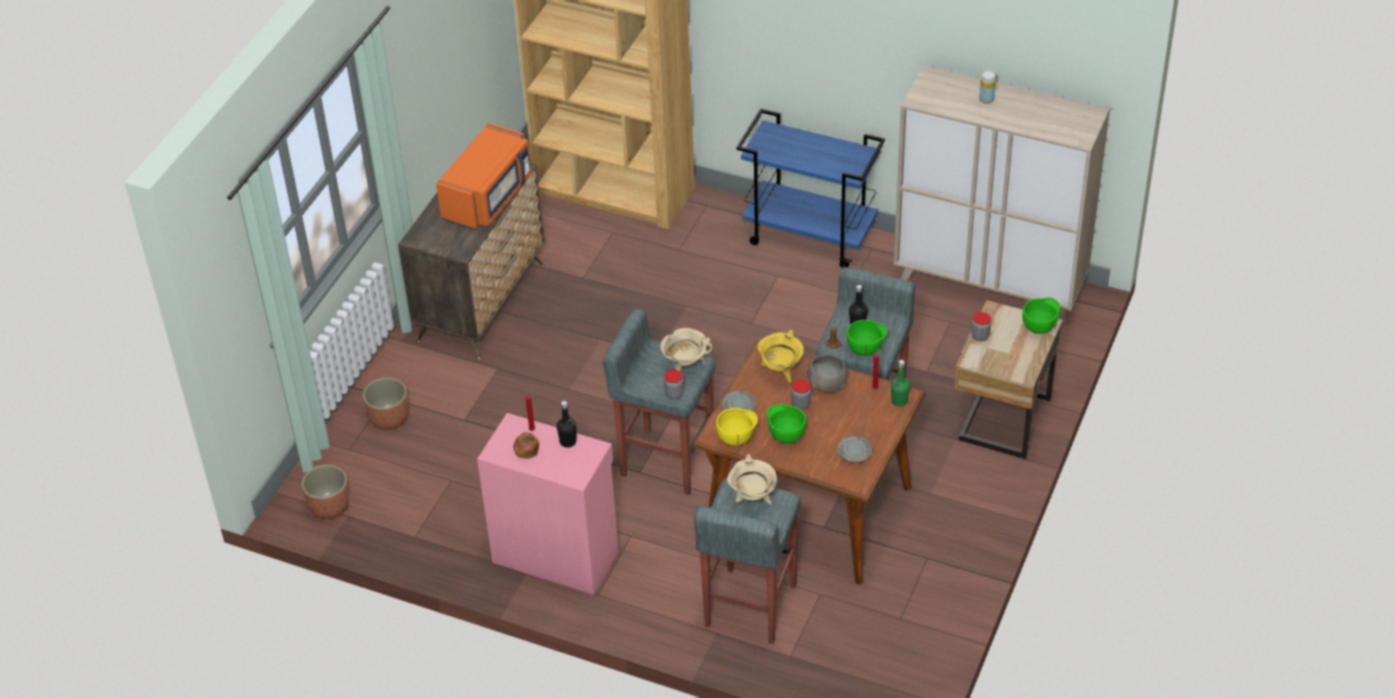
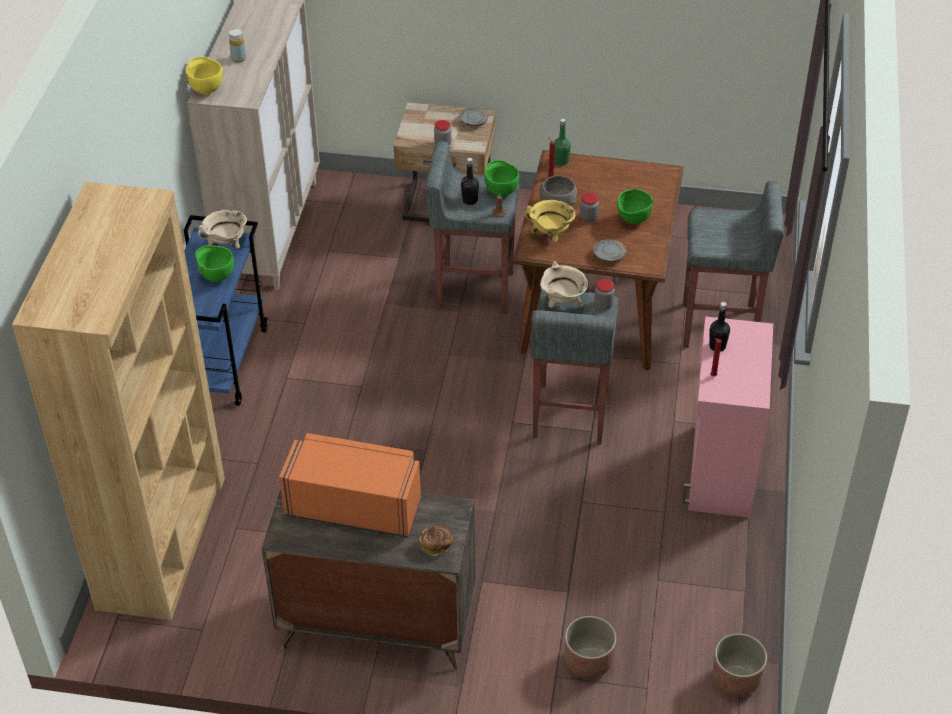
camera: 105 degrees left, 0 degrees up
(526, 451) = (743, 373): bread -> bread (437, 545)
(737, 440) = (649, 250): yellow bowl -> yellow bowl (206, 90)
(753, 498) = (711, 233): beige cooking pot -> beige cooking pot (227, 246)
(854, 454) = (636, 178): grey plate -> grey plate (473, 121)
(1040, 328) = (422, 112): green bowl -> green bowl (216, 276)

